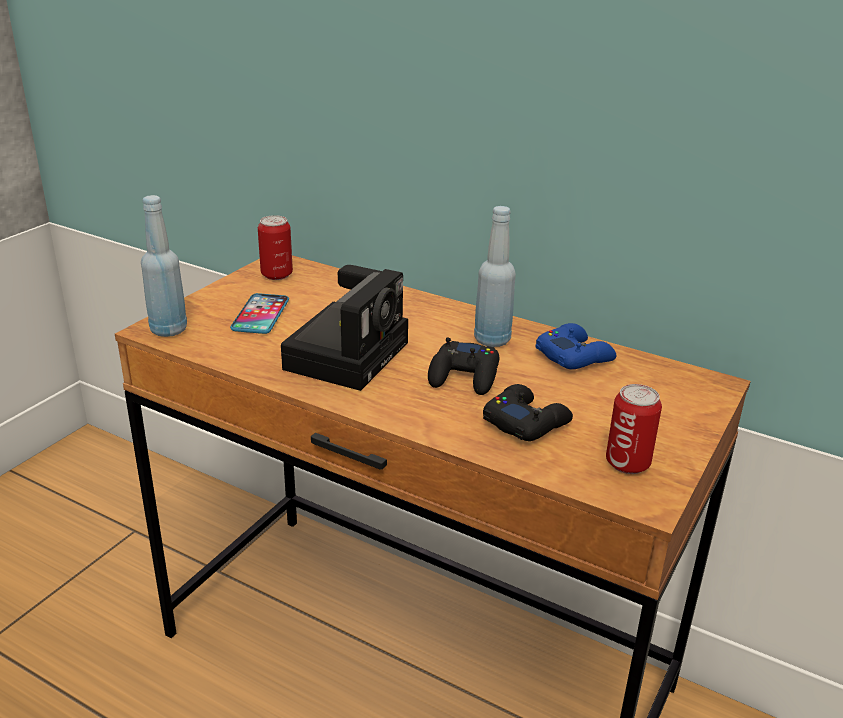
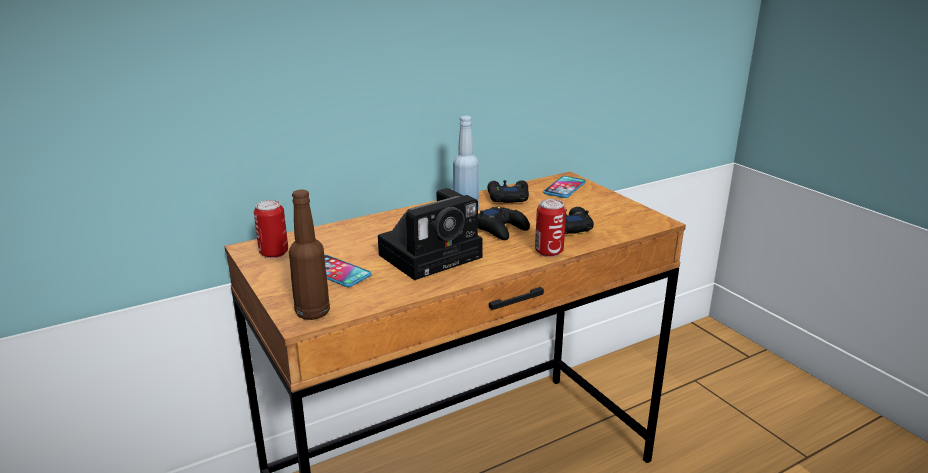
camera: 60 degrees left, 5 degrees down
(169, 330) = (312, 312): blue bottle -> brown bottle
(348, 353) = (433, 254): camera -> camera turned 90 degrees clockwise
(574, 356) = (507, 197): blue game controller -> black game controller
(627, 463) = (624, 216): can -> can (549, 252)
(671, 390) = (564, 188): none -> phone

